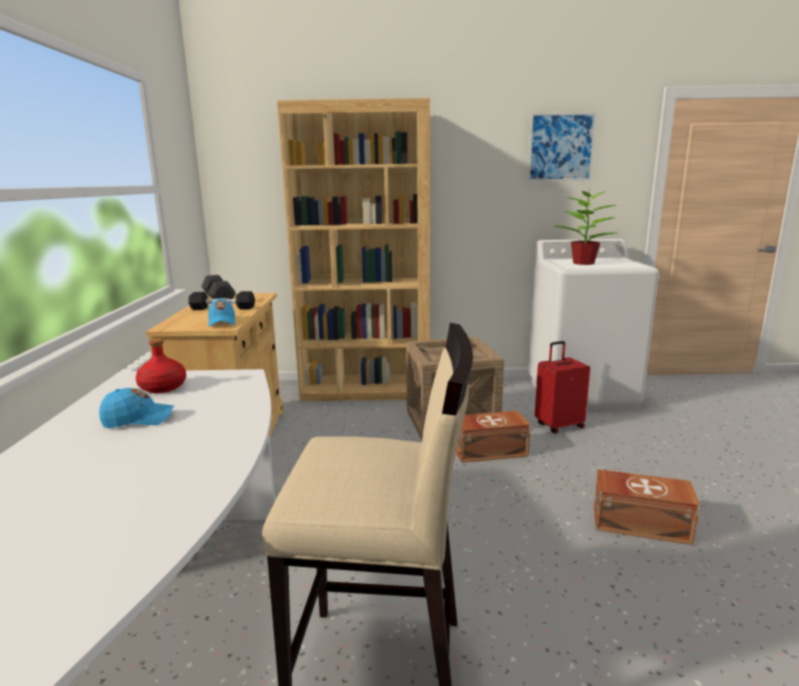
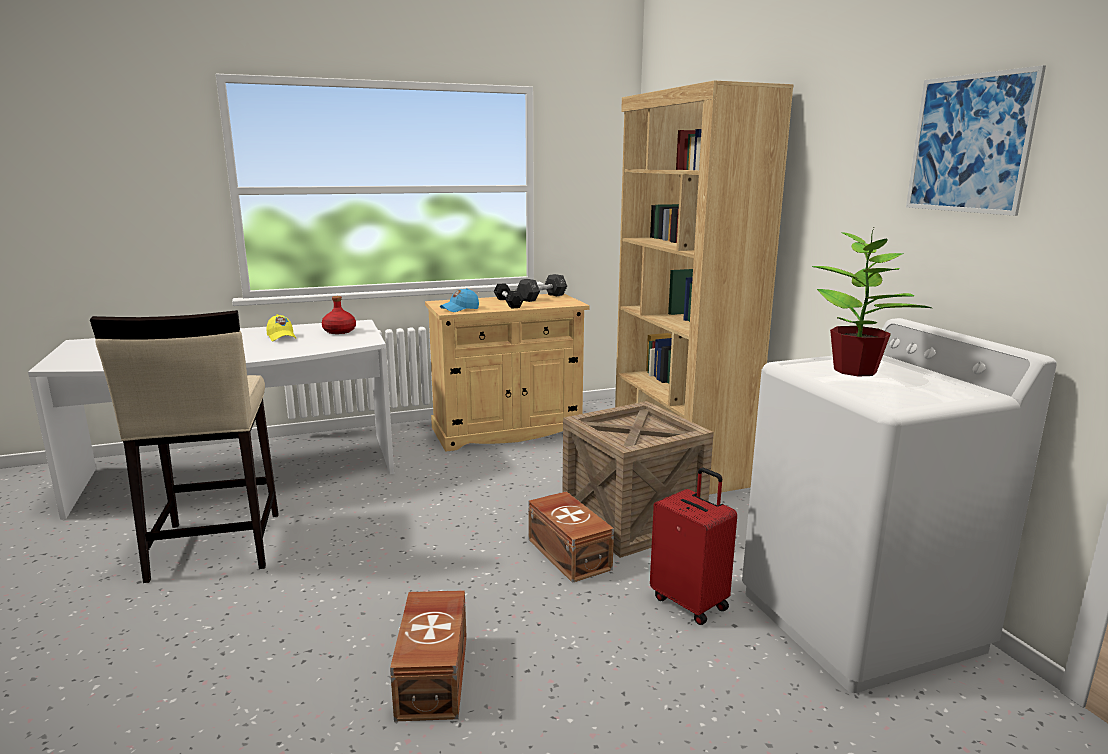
camera: 70 degrees right, 0 degrees up
(138, 419) = (281, 337): blue cap -> yellow cap

